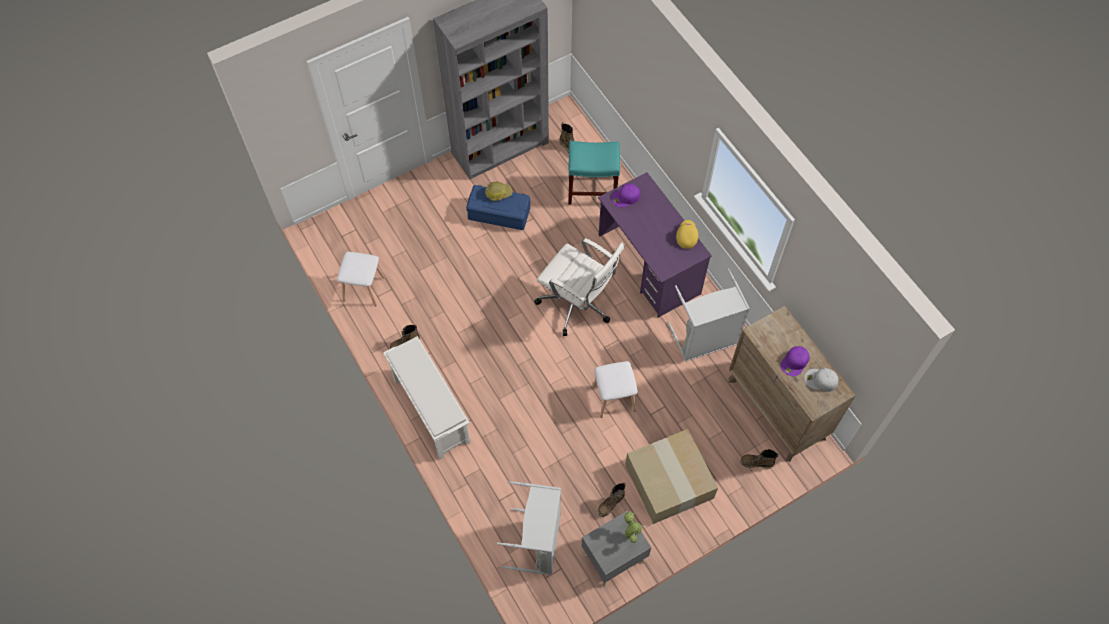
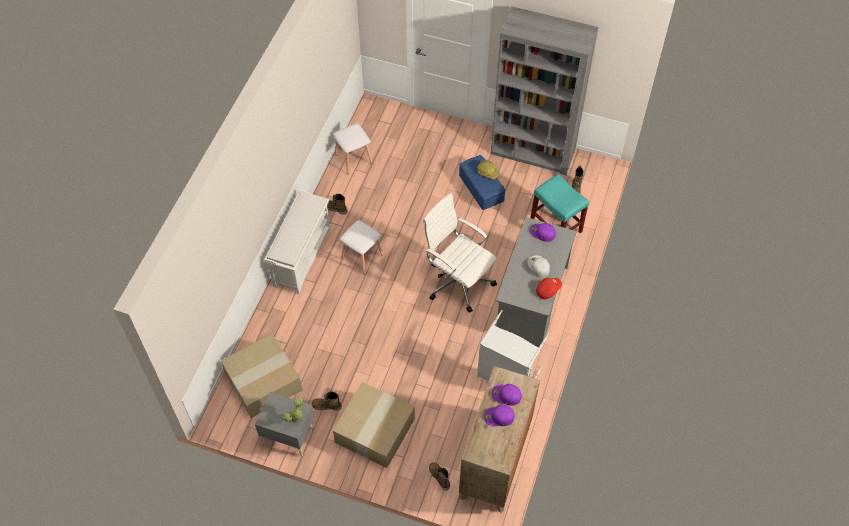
camera: 50 degrees right, 5 degrees down
(539, 542) = (263, 383): grey laundry basket -> cardboard box
(577, 304) = (458, 281): white office chair -> white office chair turned 135 degrees clockwise
(613, 398) = (406, 352): white stool -> white stool (361, 257)
(648, 265) = (531, 301): purple desk -> grey desk
(686, 237) = (548, 290): yellow cap -> red cap
(778, 341) = (506, 395): none -> purple cap
(820, 380) = (500, 443): white cap -> white cap (538, 266)

